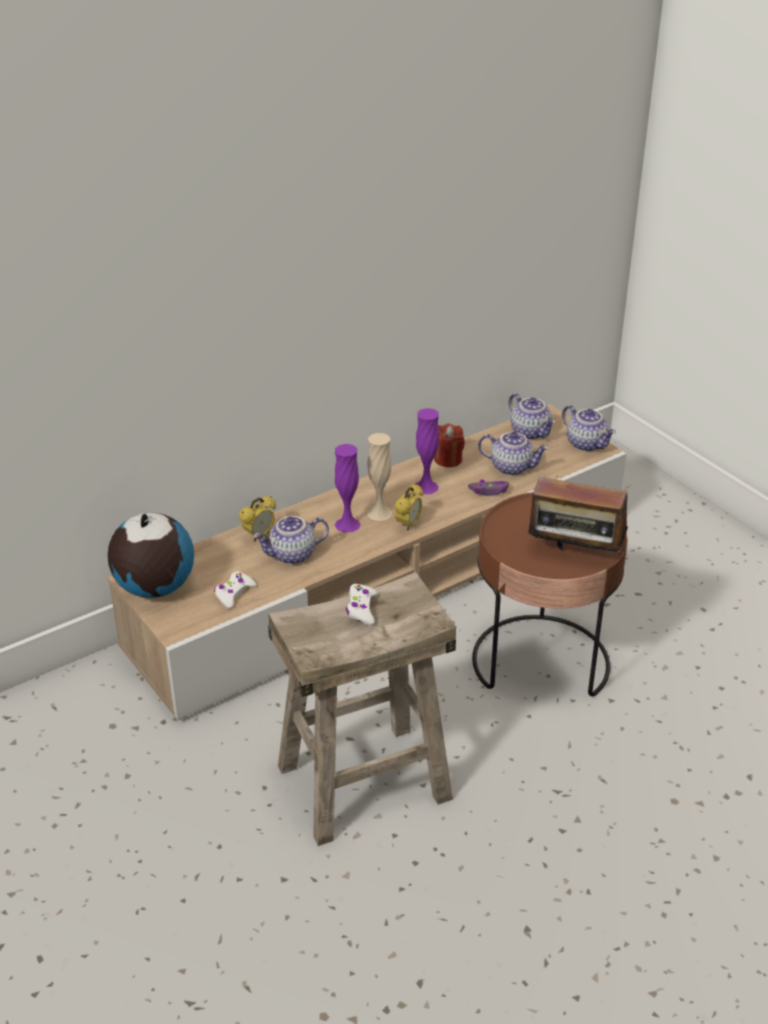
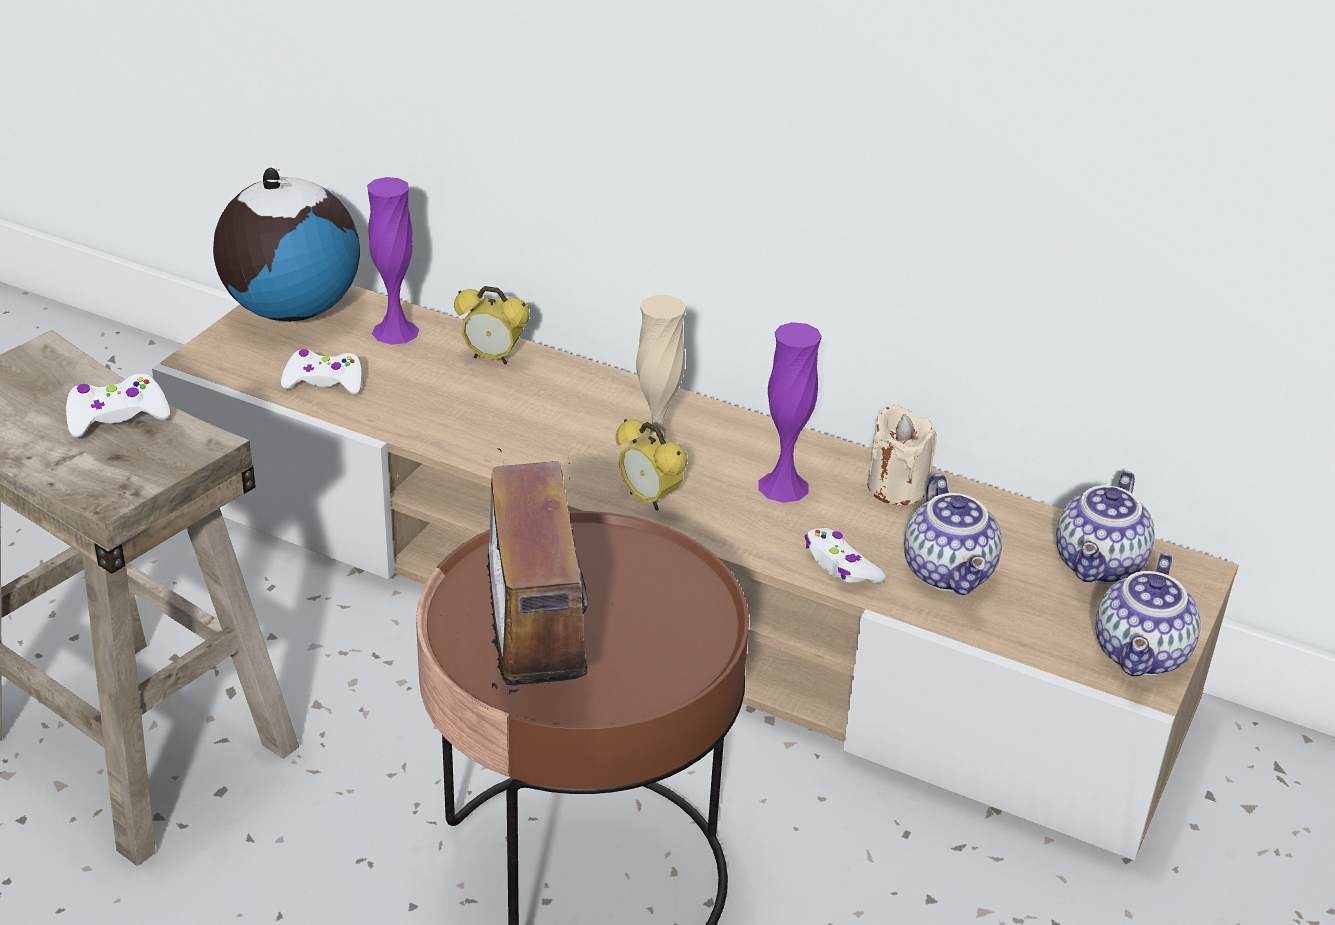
camera: 60 degrees right, 0 degrees up
(292, 556) = (463, 405): teapot -> none
(347, 524) = (593, 434): purple vase -> purple vase (395, 331)
(408, 524) = (649, 499): alarm clock -> alarm clock turned 45 degrees clockwise
(448, 459) = (896, 487): red candle -> beige candle
(489, 491) = (840, 565): purple game controller -> white game controller

